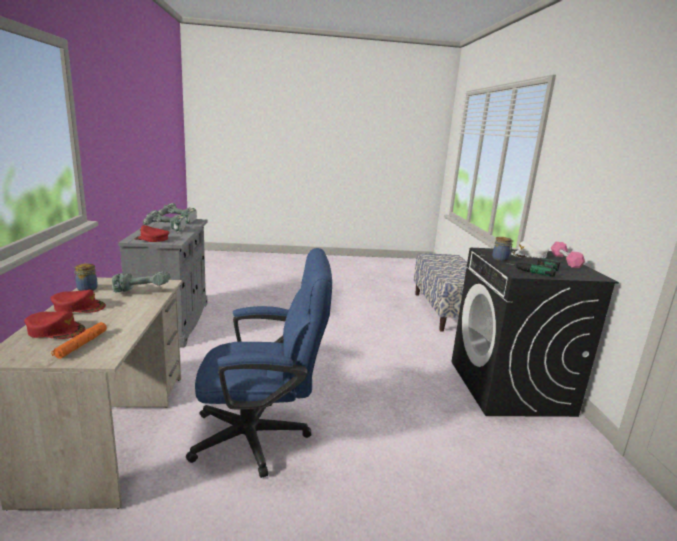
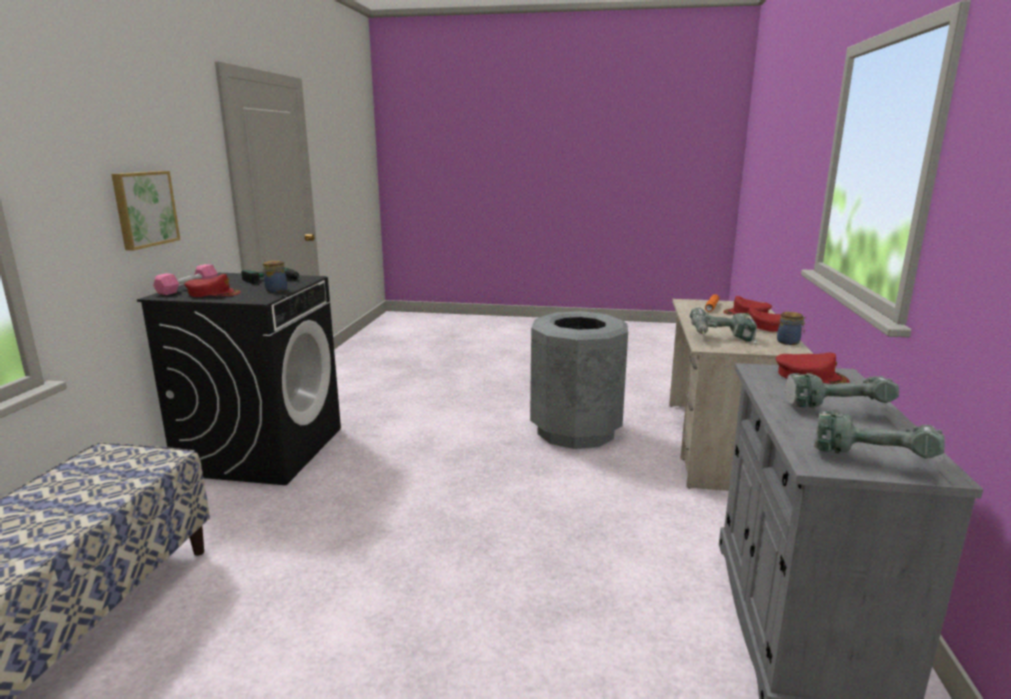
camera: 165 degrees left, 0 degrees up
(261, 436) = (575, 431): blue office chair -> grey trash can
(529, 255) = (213, 293): white cap -> red cap
(587, 200) = (144, 209): none -> picture

